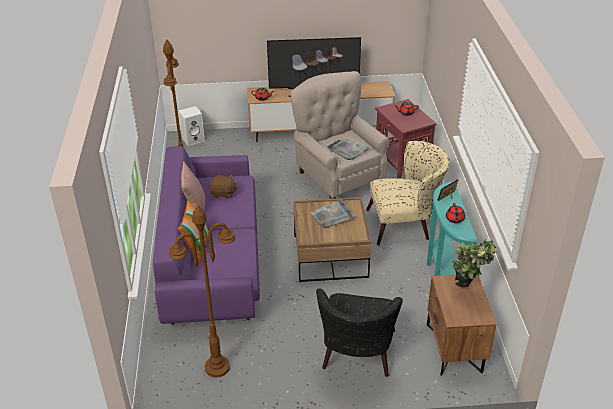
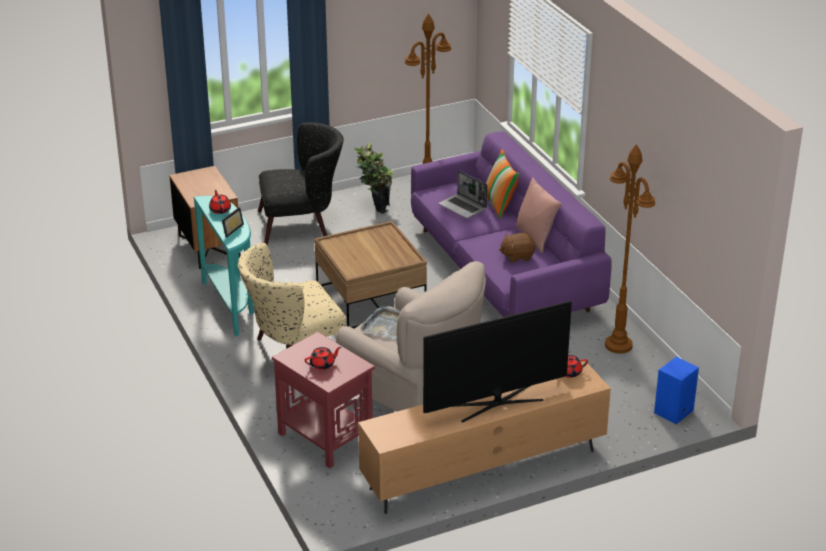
camera: 160 degrees right, 5 degrees down
(193, 139) = (673, 412): white speaker -> blue speaker
(229, 248) = (463, 207): none -> laptop
(332, 216) = (371, 256): grey tray -> none
(357, 356) = (302, 225): black armchair -> black armchair turned 90 degrees clockwise
(468, 293) = (198, 191): potted plant -> potted plant (374, 207)

